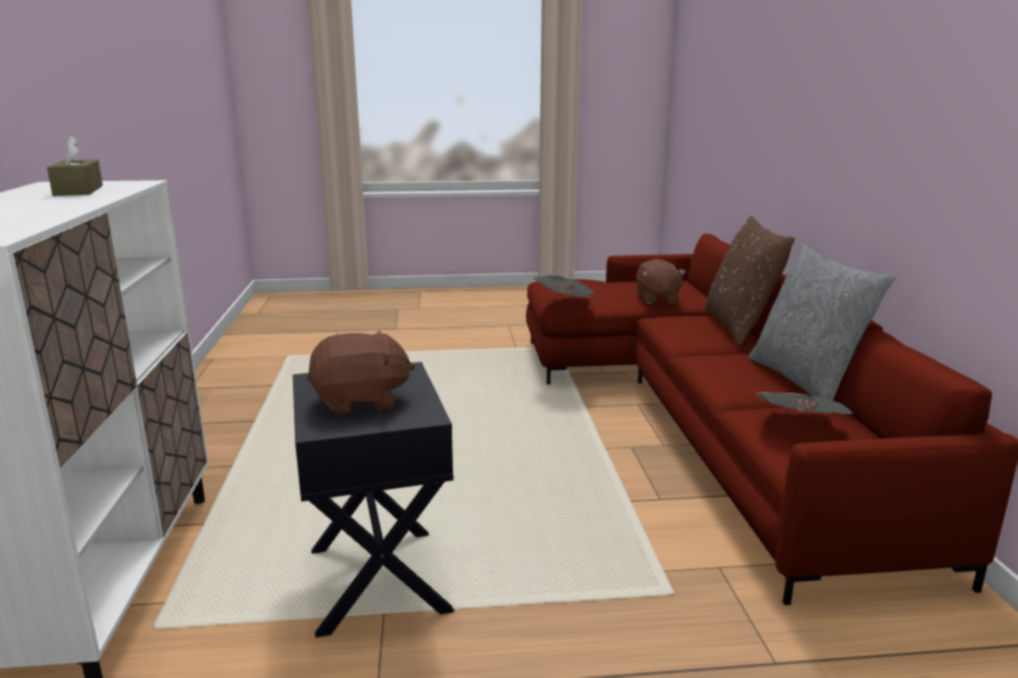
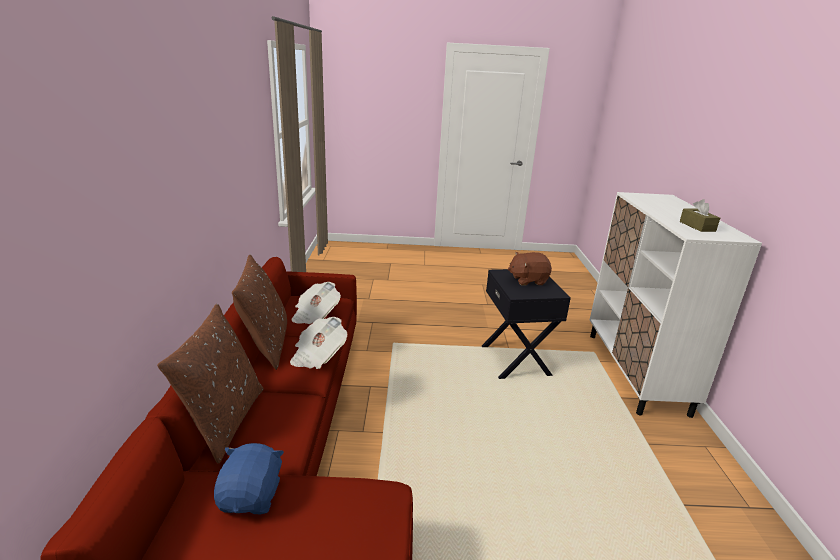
camera: 175 degrees left, 5 degrees up
(566, 303) = (380, 487): newspaper -> newspaper (318, 356)
(657, 299) = (252, 496): brown plush toy -> blue plush toy
(806, 380) = (266, 346): grey pillow -> brown pillow

